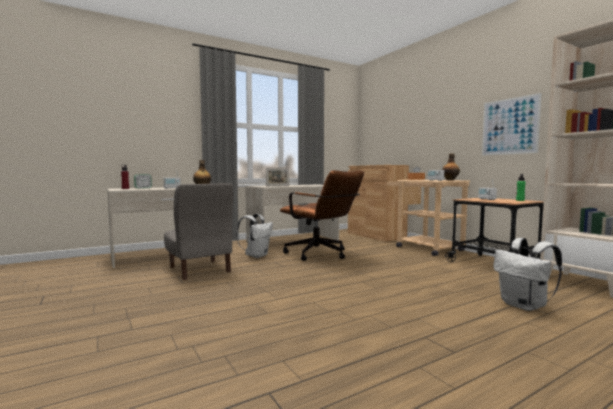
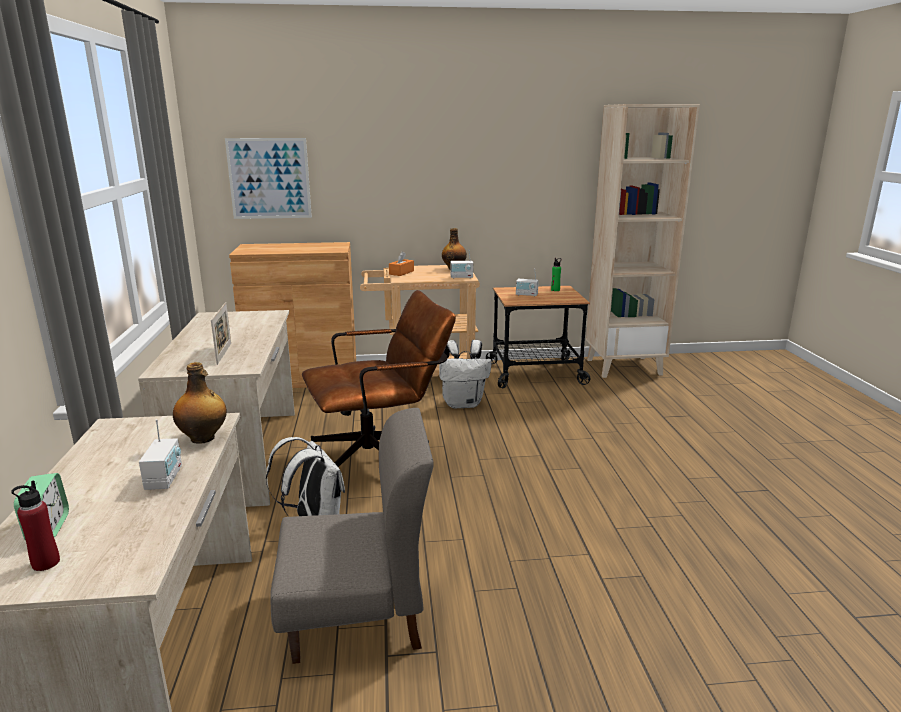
camera: 65 degrees left, 15 degrees up
(509, 126) = (521, 190): picture -> picture (269, 178)
(524, 306) = (669, 416): white backpack -> white backpack (463, 403)

